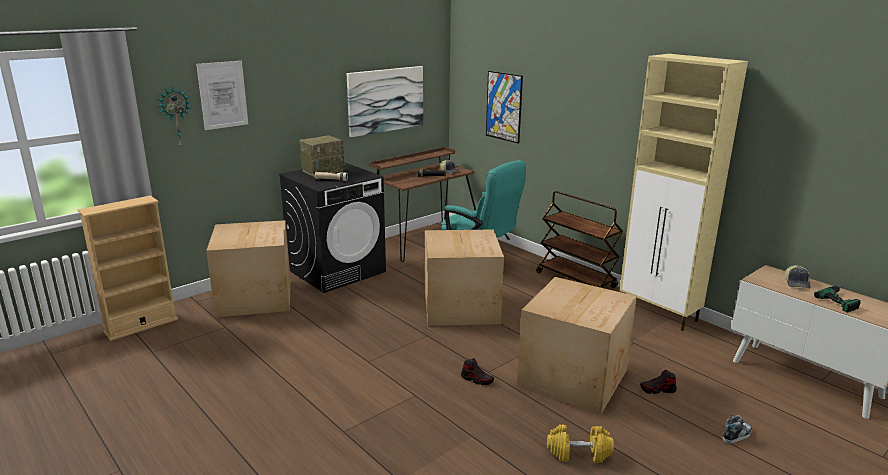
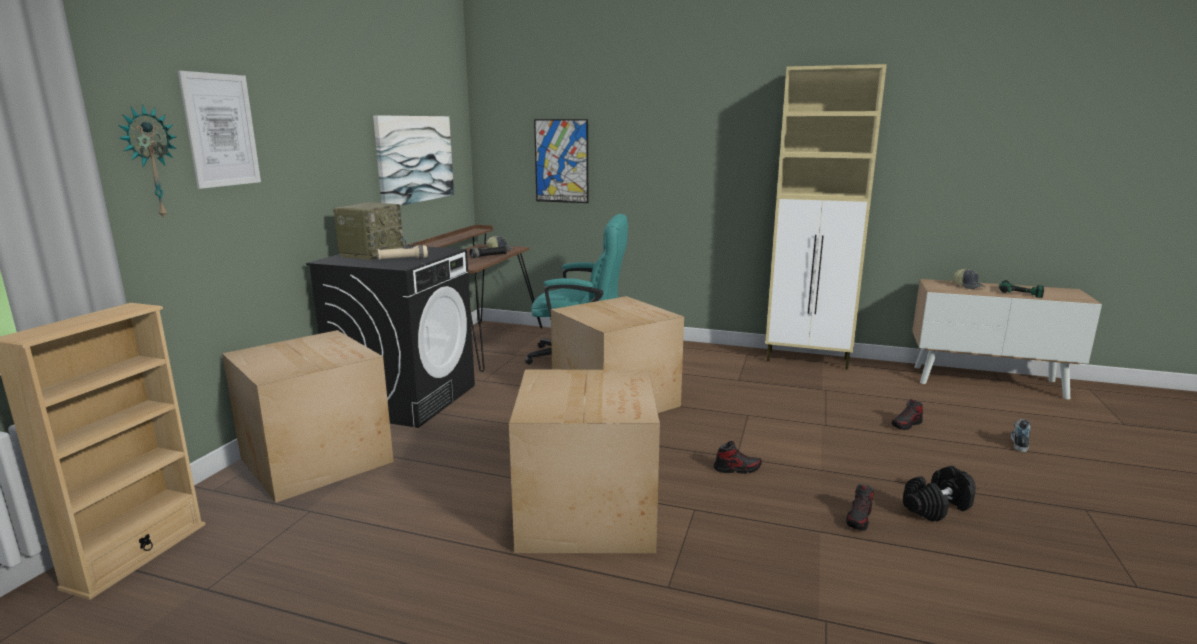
camera: 30 degrees left, 5 degrees down
(510, 439) = (859, 519): none -> shoe
(574, 378) = (824, 436): cardboard box -> cardboard box (588, 512)
(576, 280) = (695, 349): brown cart -> none
(578, 453) = (937, 507): yellow dumbbell -> black dumbbell

